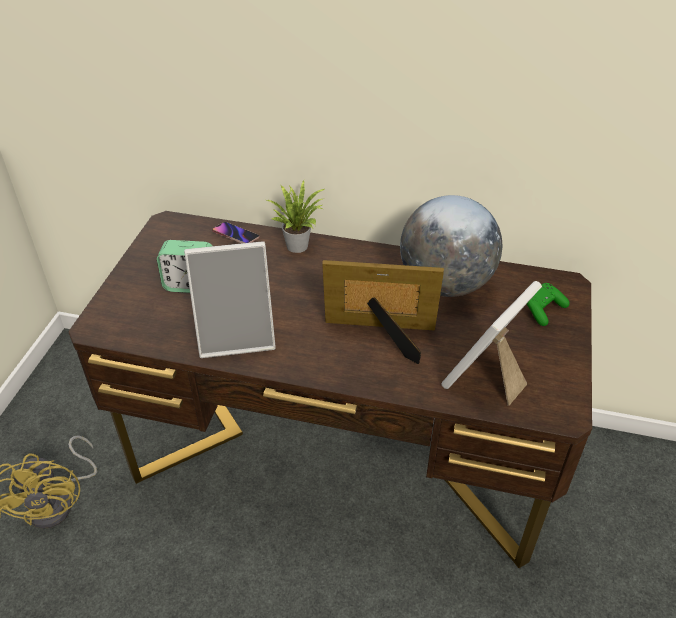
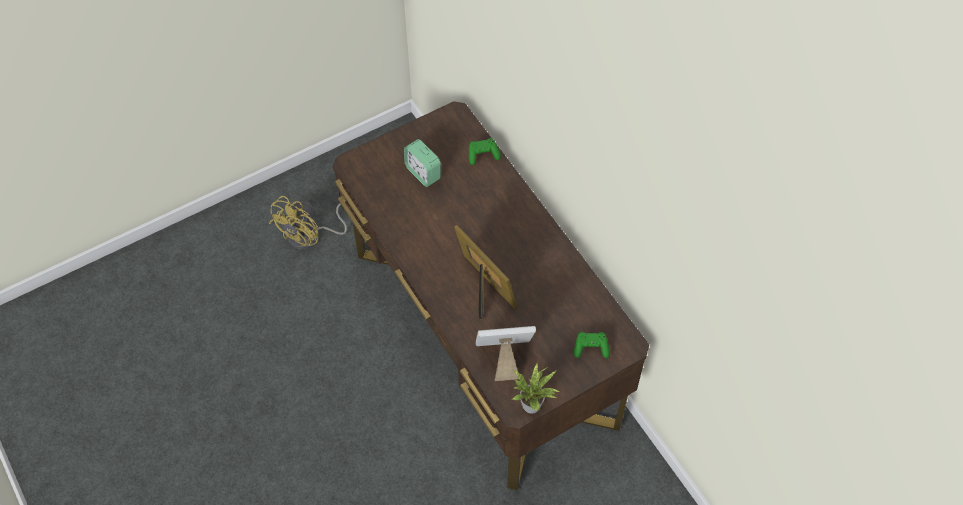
camera: 45 degrees right, 15 degrees up
(235, 235) = (483, 155): phone -> green game controller
(237, 335) = (412, 226): picture frame -> none
(299, 244) = (511, 190): potted plant -> potted plant (534, 404)
(445, 284) = (559, 285): globe -> none

